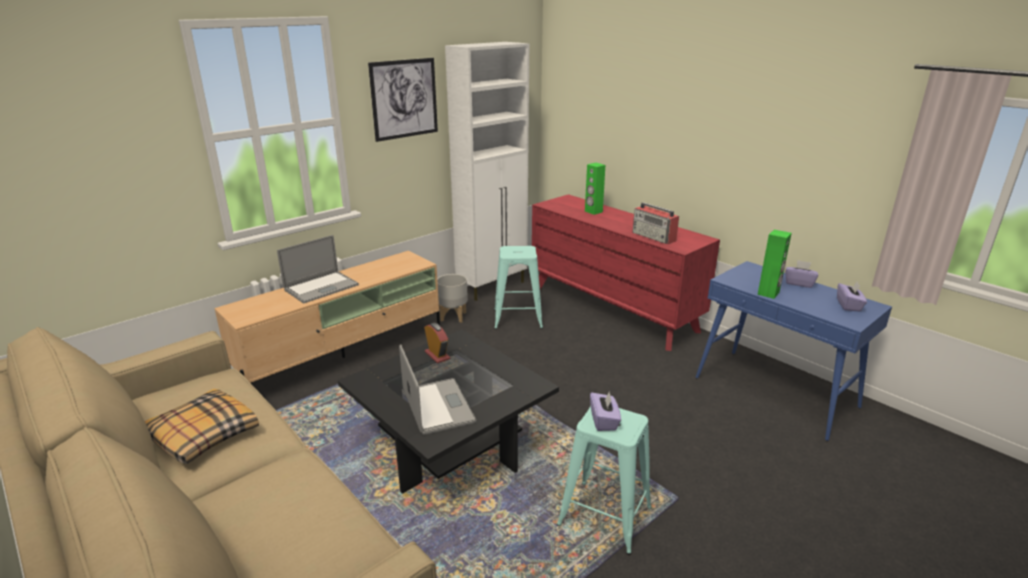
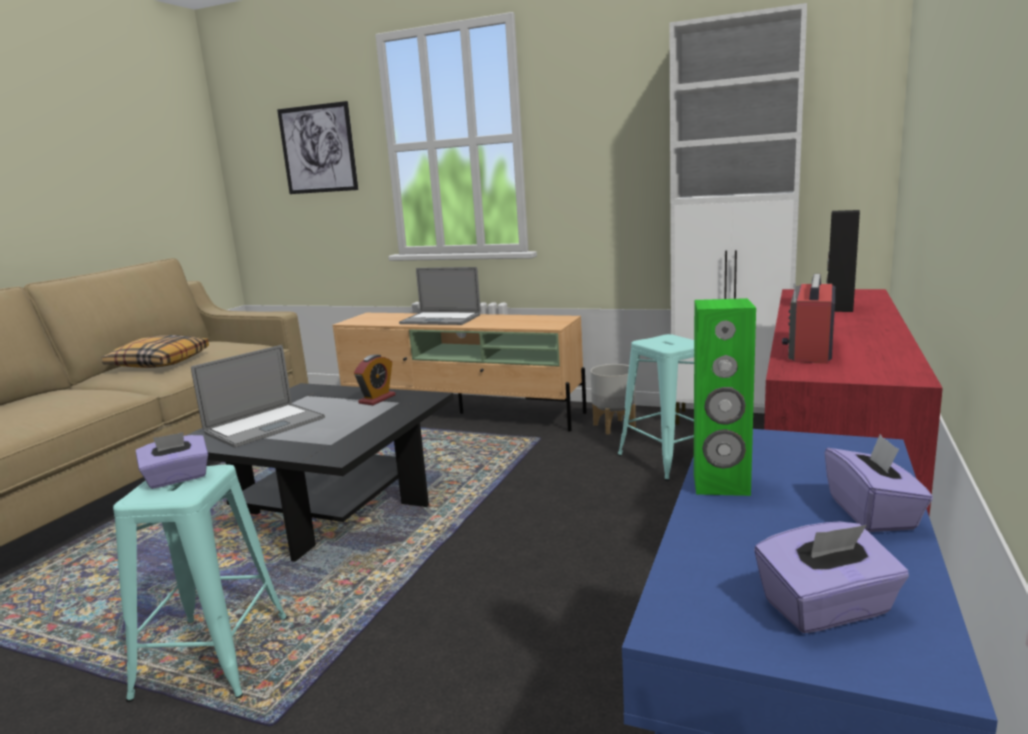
camera: 65 degrees right, 10 degrees down
(404, 99) = (610, 111): picture -> picture (318, 149)
(593, 211) = (839, 309): green speaker -> black speaker

